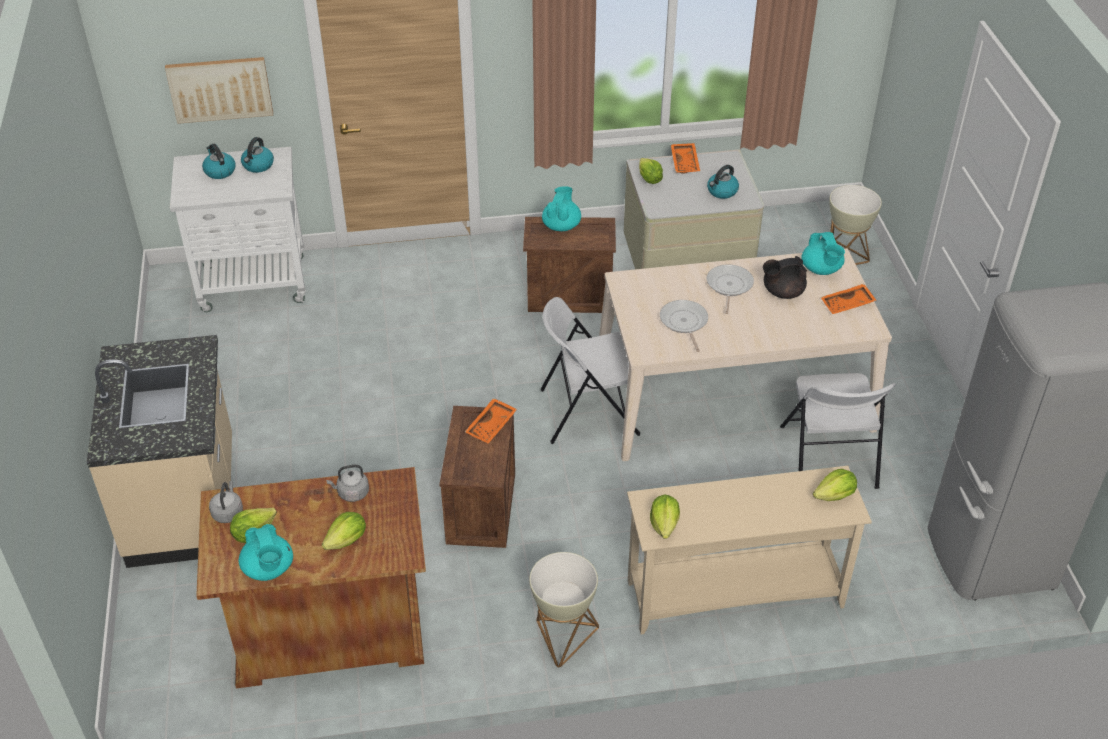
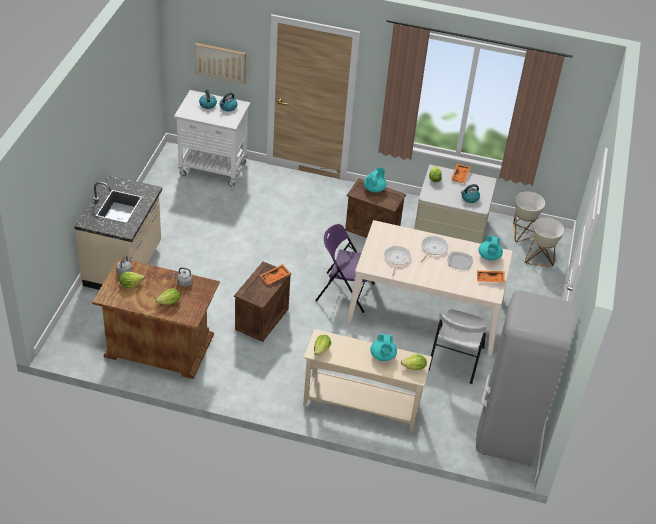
camera: 20 degrees right, 0 degrees up
(269, 569) = (128, 302): turquoise teapot -> turquoise teapot (383, 356)
(563, 636) = (265, 392): planter -> planter (522, 233)
(589, 411) = (345, 292): white chair -> purple chair
(782, 292) = (459, 261): black teapot -> plate

